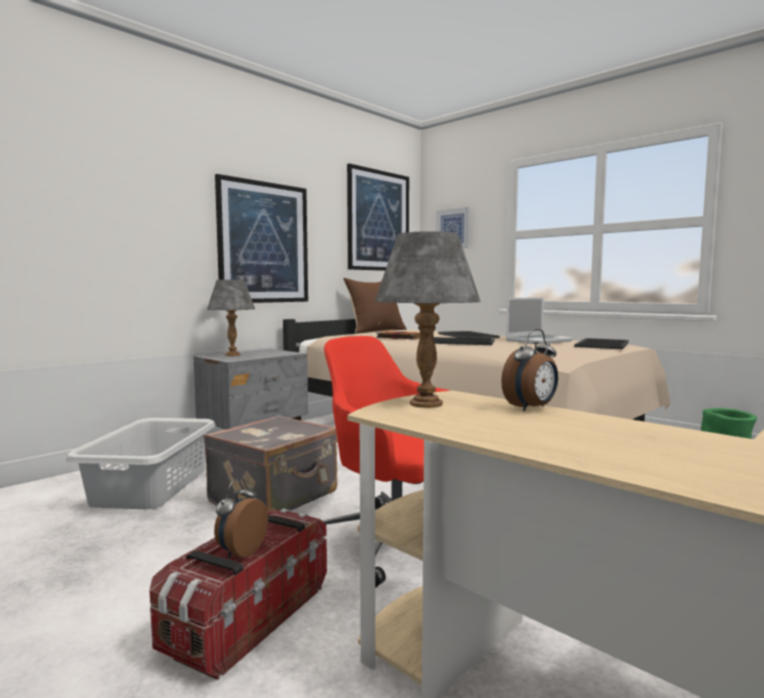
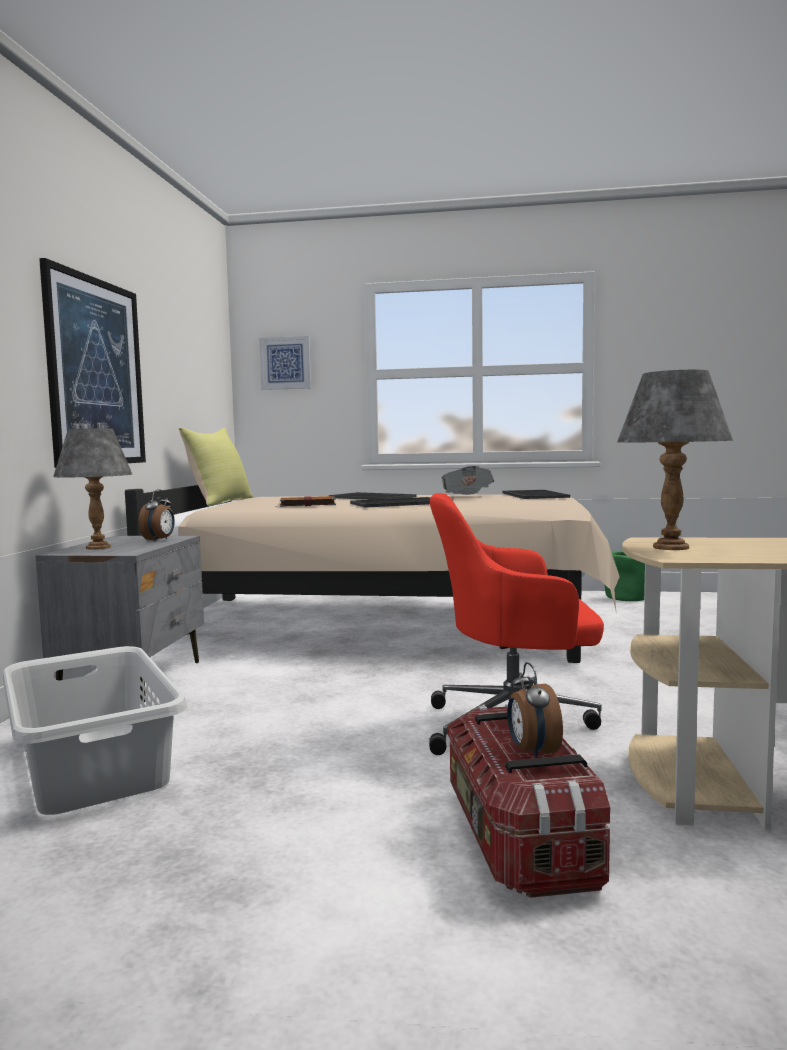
camera: 35 degrees left, 0 degrees up
(275, 498) = (305, 729): grey suitcase -> none
(376, 331) = (220, 502): brown pillow -> yellow pillow
(378, 221) = (198, 347): picture -> none
(531, 408) = (747, 540): alarm clock -> alarm clock (159, 540)
(538, 341) = (467, 496): laptop -> newspaper

